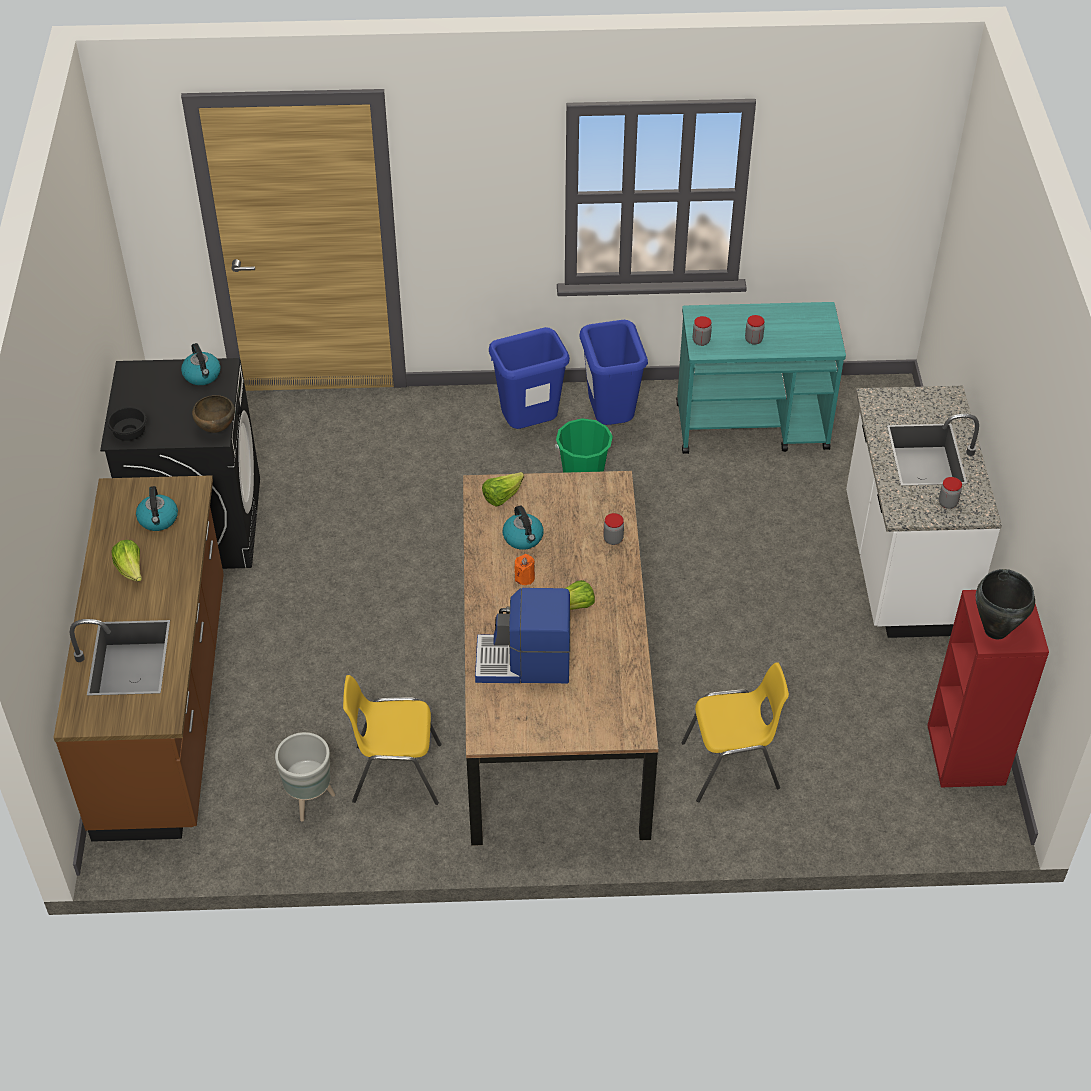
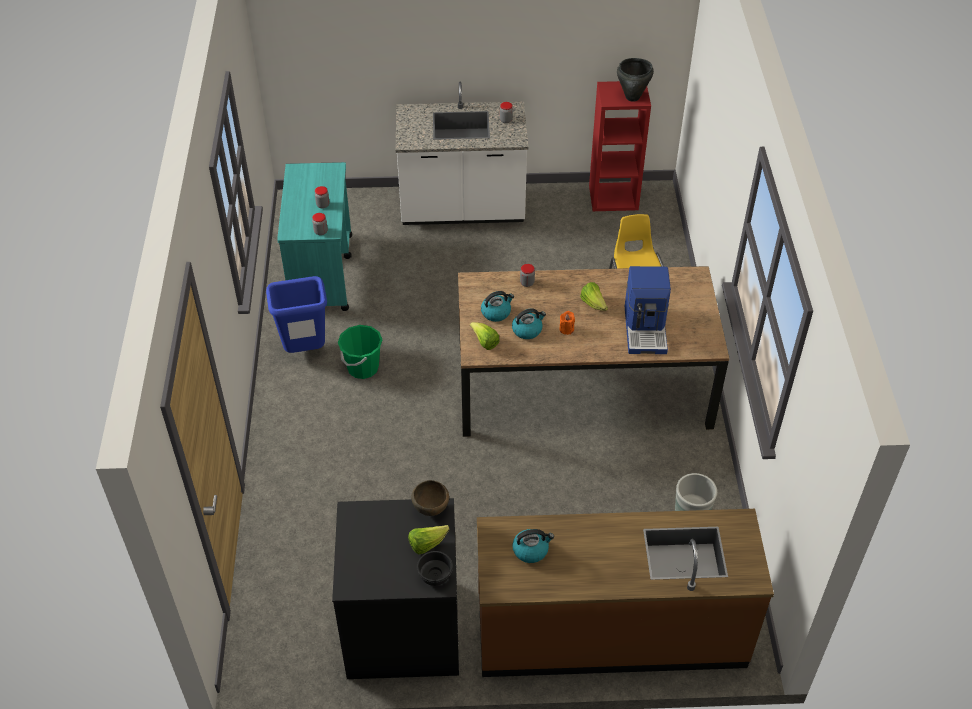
camera: 90 degrees left, 0 degrees up
(131, 570) = (591, 563): lettuce -> lettuce (427, 544)
(202, 375) = (359, 527): kettle -> kettle (496, 312)
(396, 773) = (658, 473): yellow chair -> none
(530, 426) = (305, 400): blue trash can -> none

